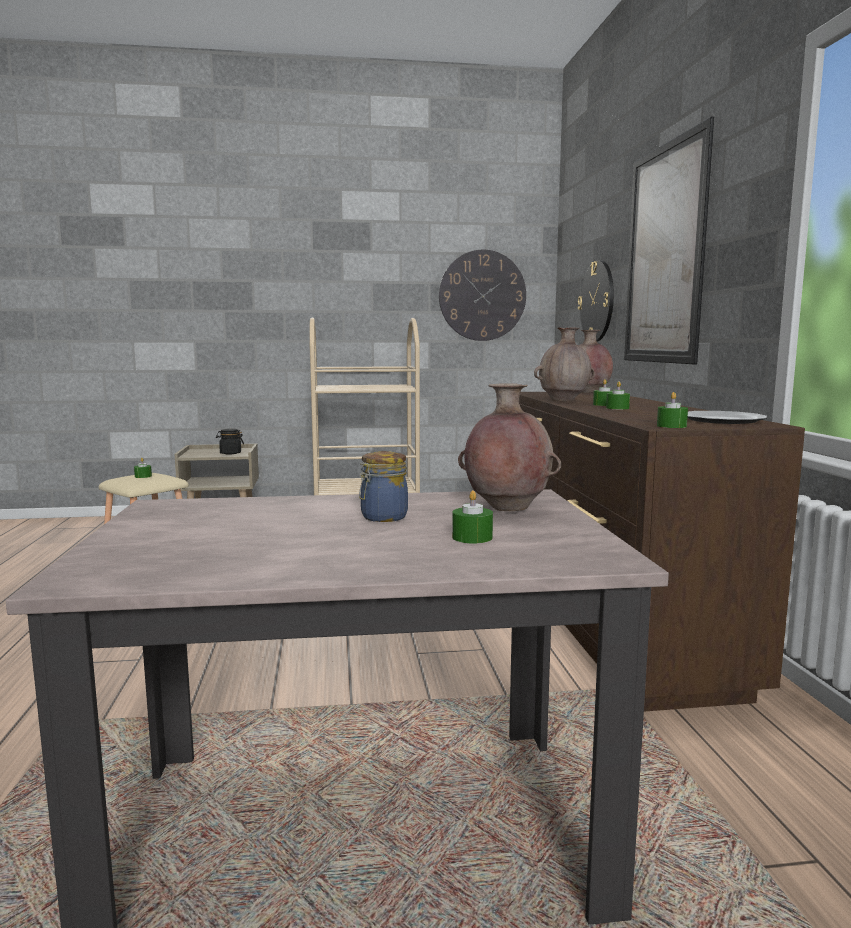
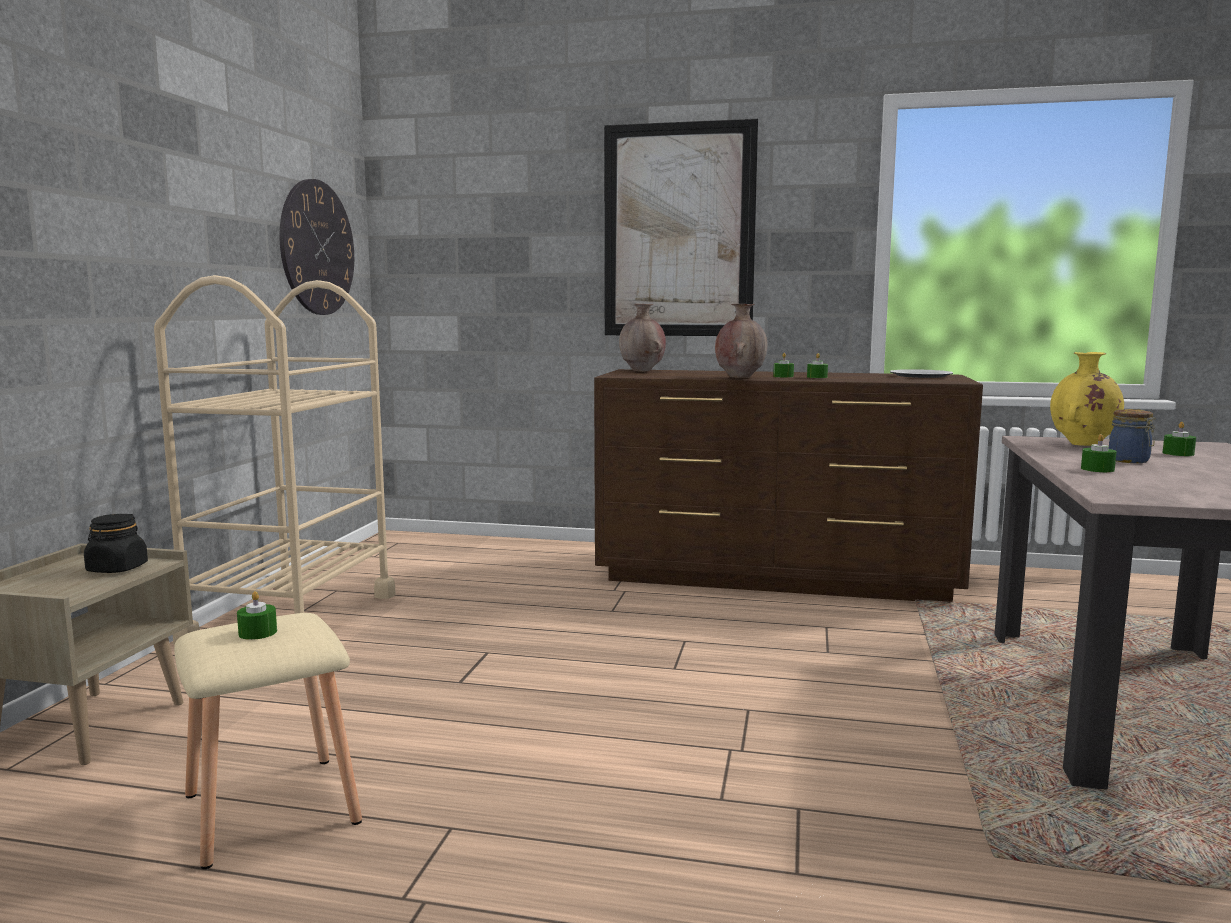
camera: 70 degrees left, 0 degrees up
(506, 508) = (1083, 444): brown vase -> yellow vase
(597, 301) = (520, 268): wall clock -> none
(671, 426) = (959, 381): green candle -> green candle (1097, 469)

